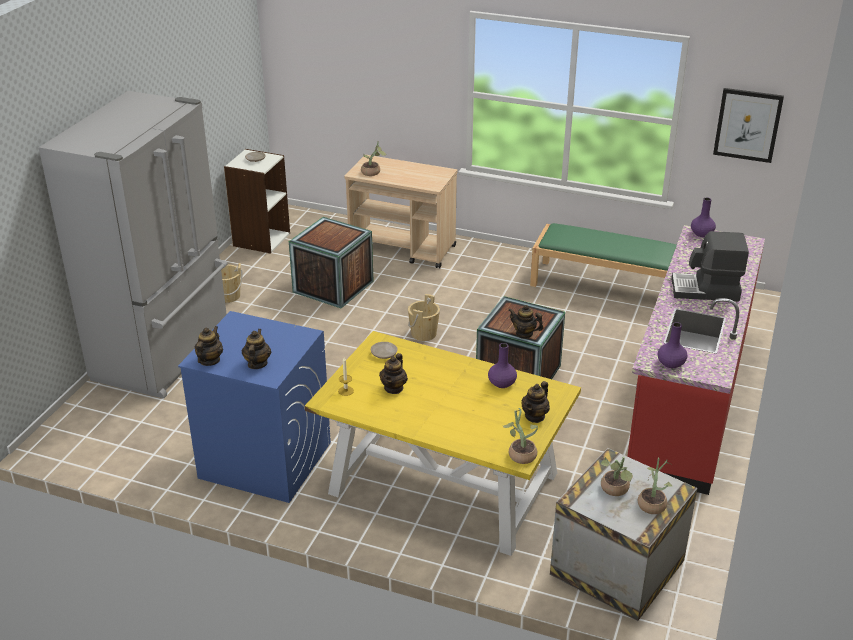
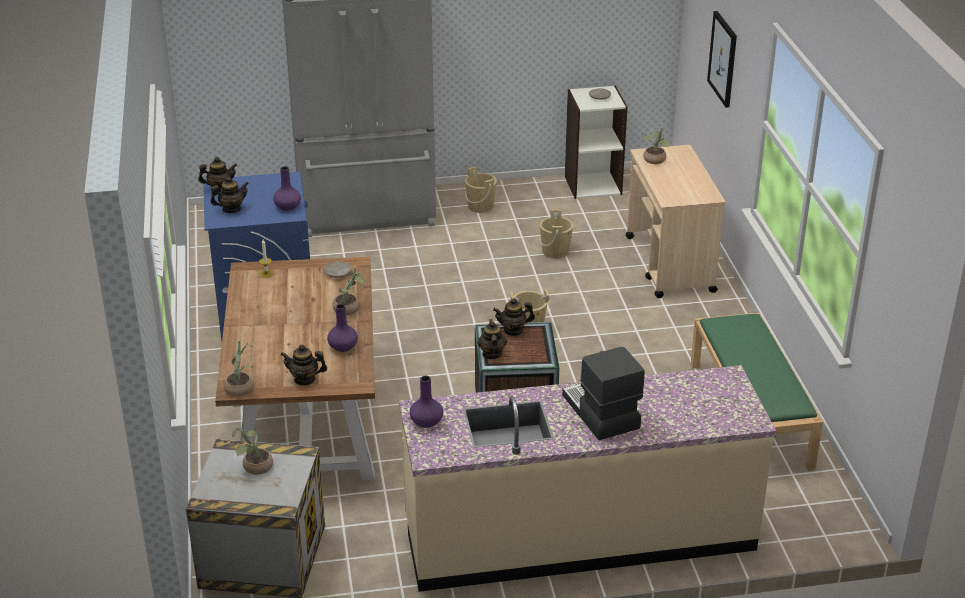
camera: 60 degrees right, 0 degrees up
(333, 286) = (555, 251): crate -> beige bucket
(394, 388) = (289, 295): teapot -> teapot (513, 330)
(445, 483) = (307, 418): yellow dining table -> brown dining table
(652, 503) = (250, 495): potted plant -> potted plant (349, 308)
(687, 399) = (579, 535): red counter -> beige counter
(701, 234) = (732, 382): purple vase -> purple vase (287, 207)
(747, 125) = (902, 300): picture -> picture (723, 58)

